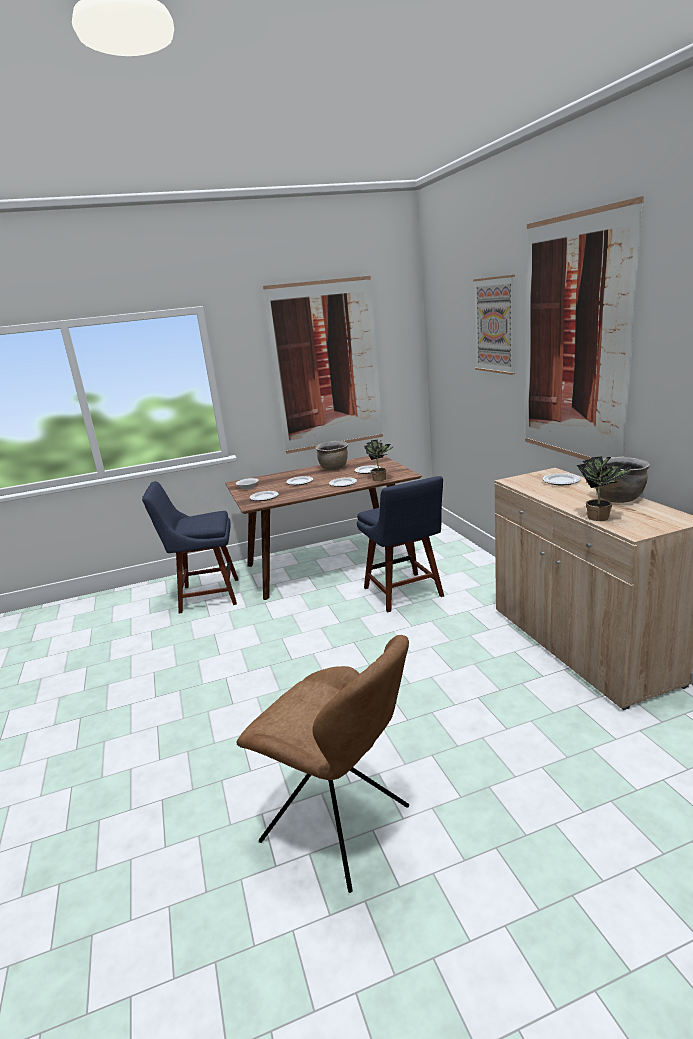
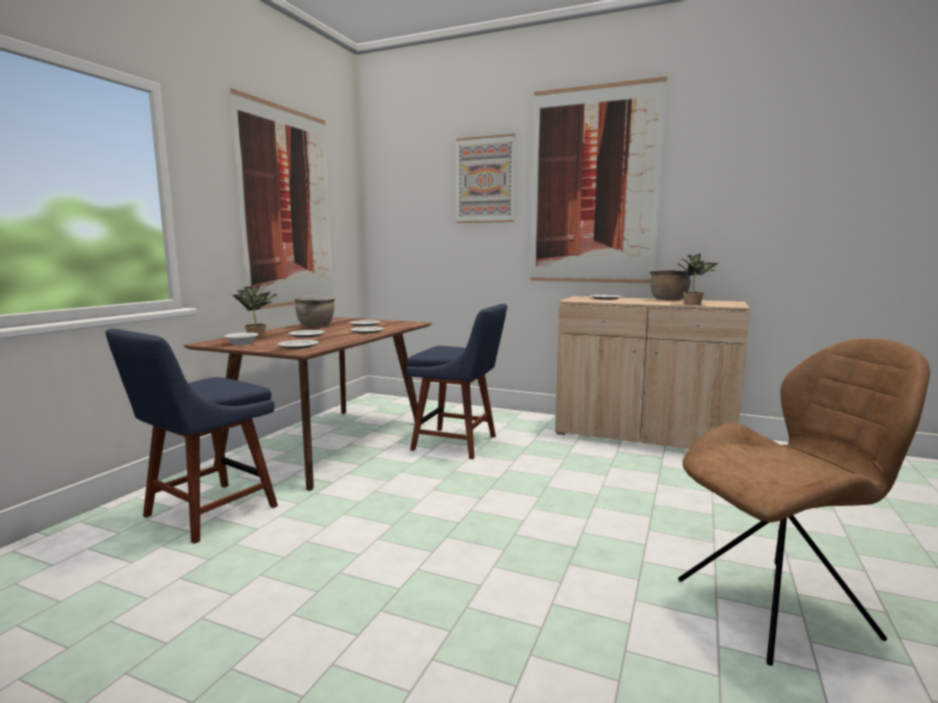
camera: 50 degrees left, 10 degrees down
(381, 479) = (399, 326): potted plant -> potted plant (259, 337)

